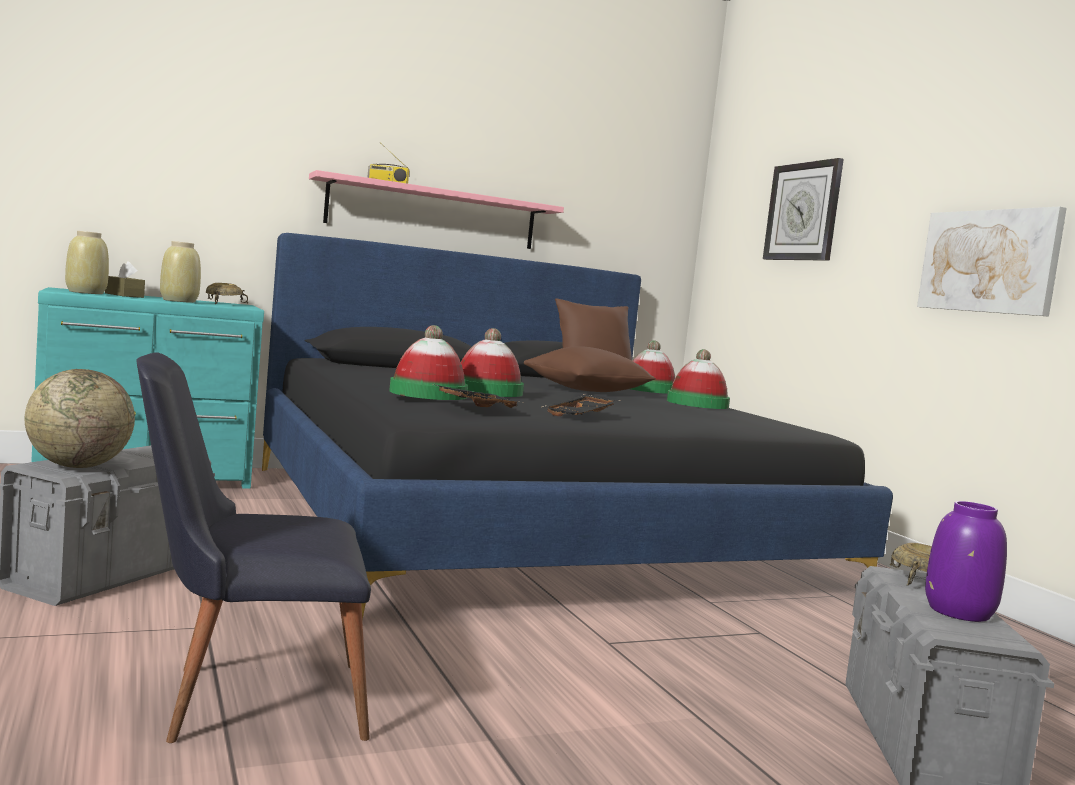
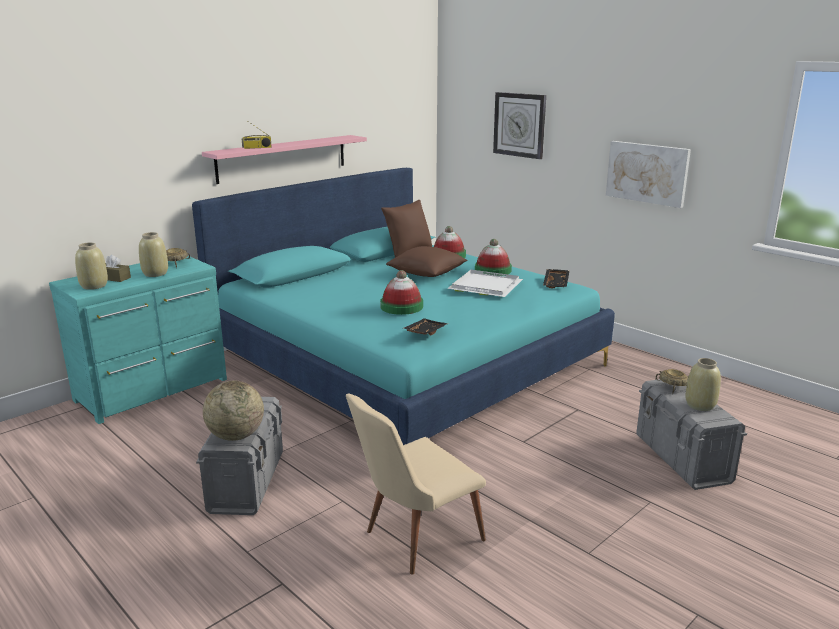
camera: 20 degrees left, 15 degrees up
(245, 700) = (413, 538): black chair -> beige chair
(428, 394) = (386, 326): hat -> none
(525, 525) = (406, 361): black bed -> turquoise bed
(581, 415) = (471, 318): black tray -> black tray (556, 283)
(662, 408) = (487, 286): none -> white tray
(960, 612) = (700, 405): purple vase -> beige vase

